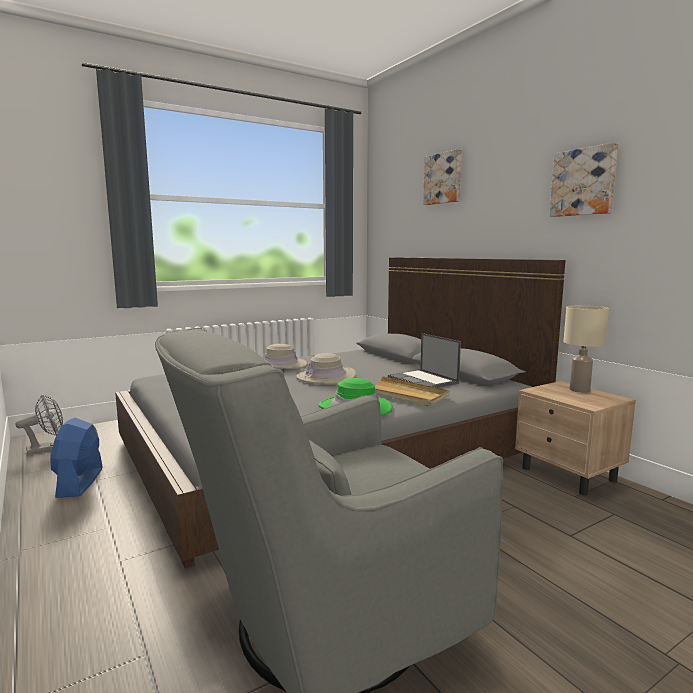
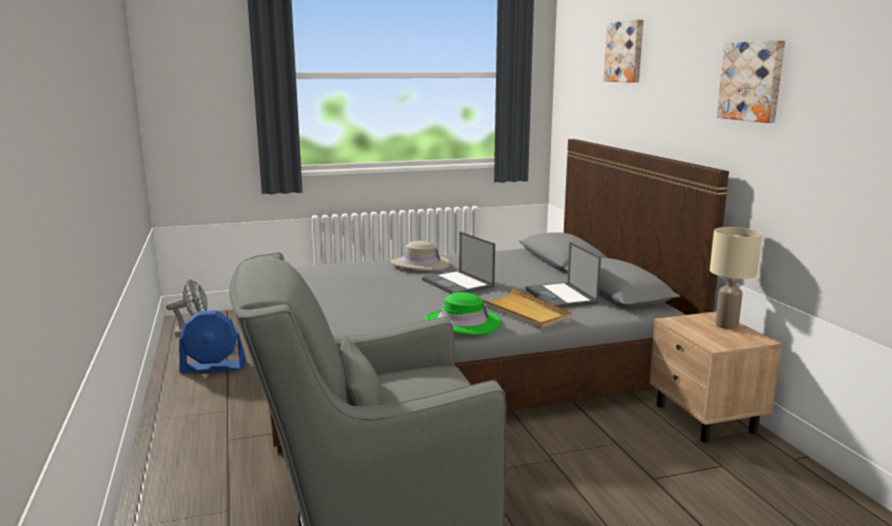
camera: 15 degrees right, 5 degrees up
(80, 482) = (214, 367): blue fan -> blue fan turned 105 degrees counterclockwise
(326, 377) = (458, 284): beige hat -> laptop

